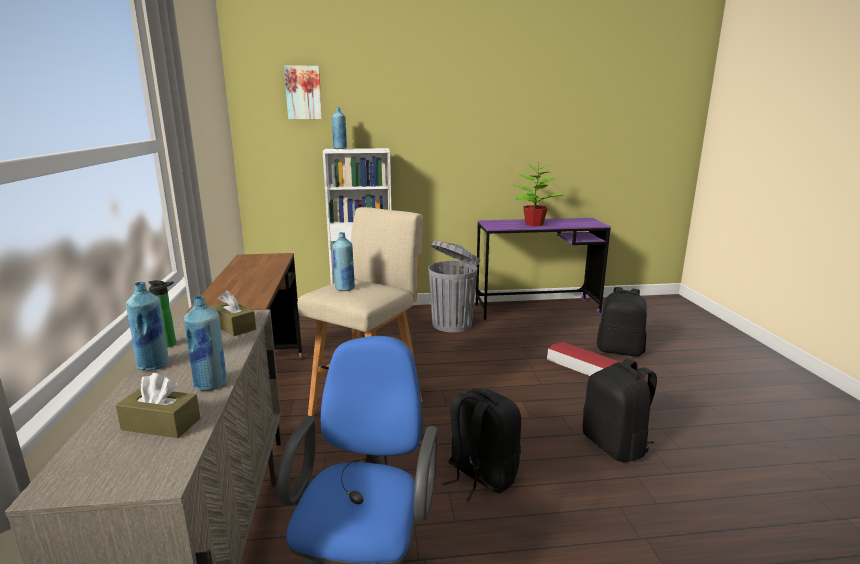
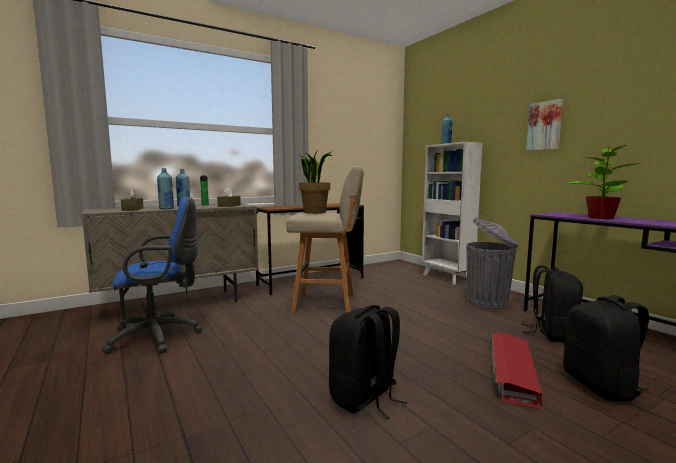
camera: 65 degrees right, 10 degrees down
(303, 93) = (437, 108): picture -> picture (545, 126)
(344, 288) = (315, 212): blue bottle -> potted plant
(480, 476) = (274, 346): black backpack -> black backpack (552, 334)

